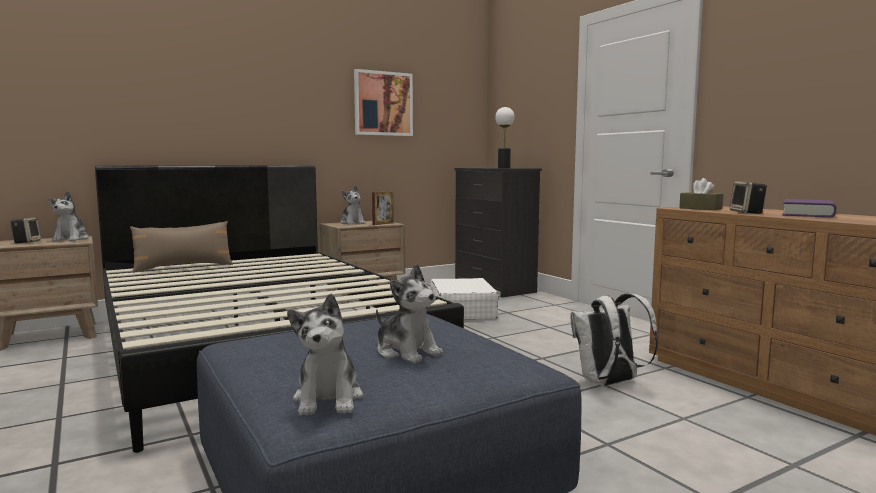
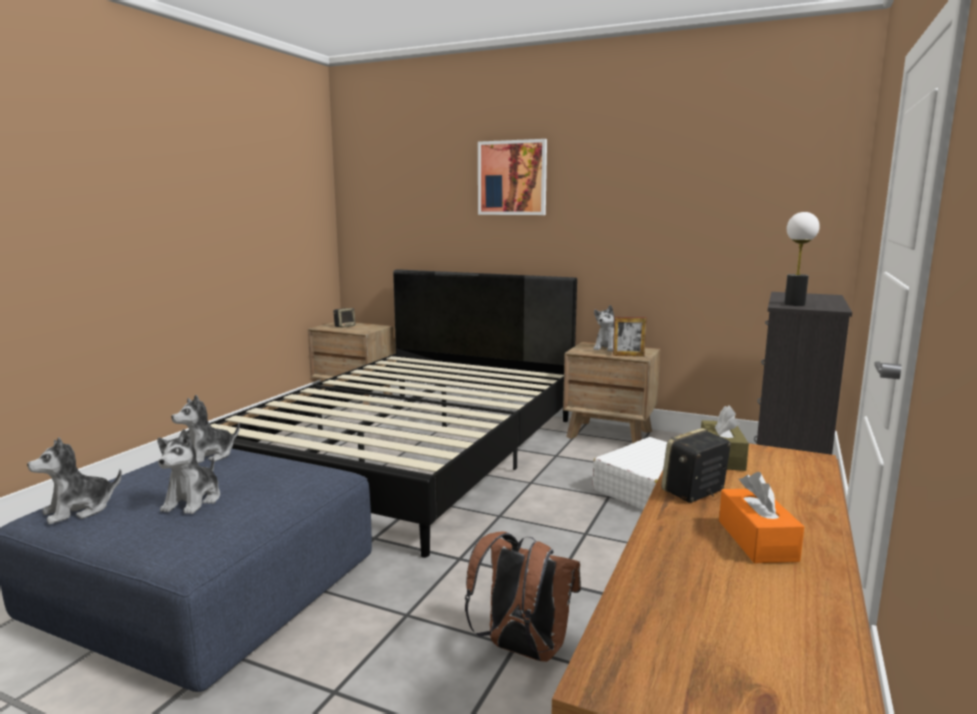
camera: 55 degrees right, 5 degrees up
(71, 239) = (371, 327): plush toy -> plush toy (208, 456)
(183, 267) = (432, 365): brown pillow -> none
(383, 103) = (674, 204): picture -> picture (512, 178)
(609, 383) = (522, 650): white backpack -> brown backpack
(808, 214) = (757, 540): purple book -> orange tissue box

